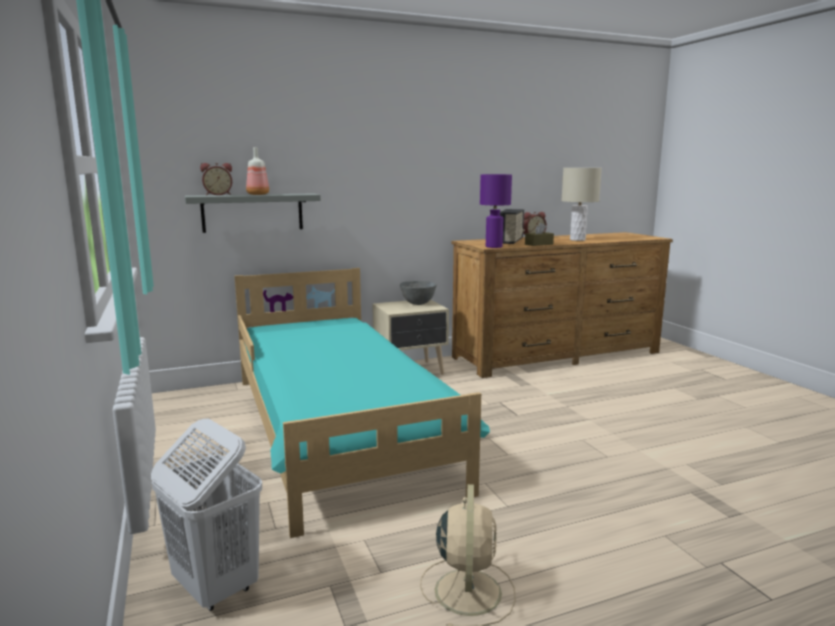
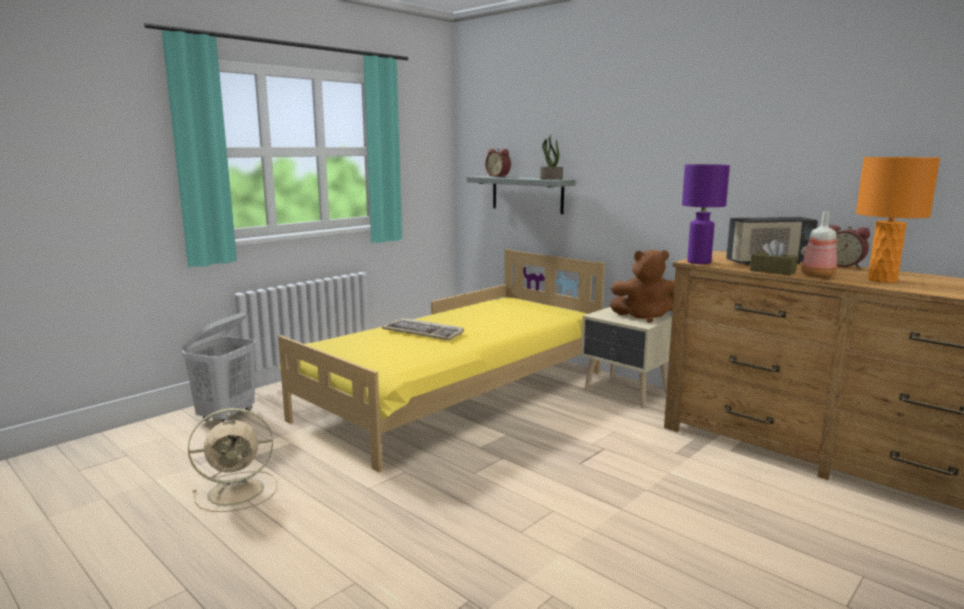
camera: 65 degrees right, 0 degrees up
(257, 194) = (520, 177): bottle -> bottle (816, 276)
(296, 194) = (550, 179): none -> potted plant
(334, 369) = (424, 332): none -> keyboard
(338, 429) = (457, 395): turquoise bed -> yellow bed
(418, 303) = (645, 317): grey bowl -> brown plush toy
(577, 239) = (882, 280): beige table lamp -> orange table lamp

